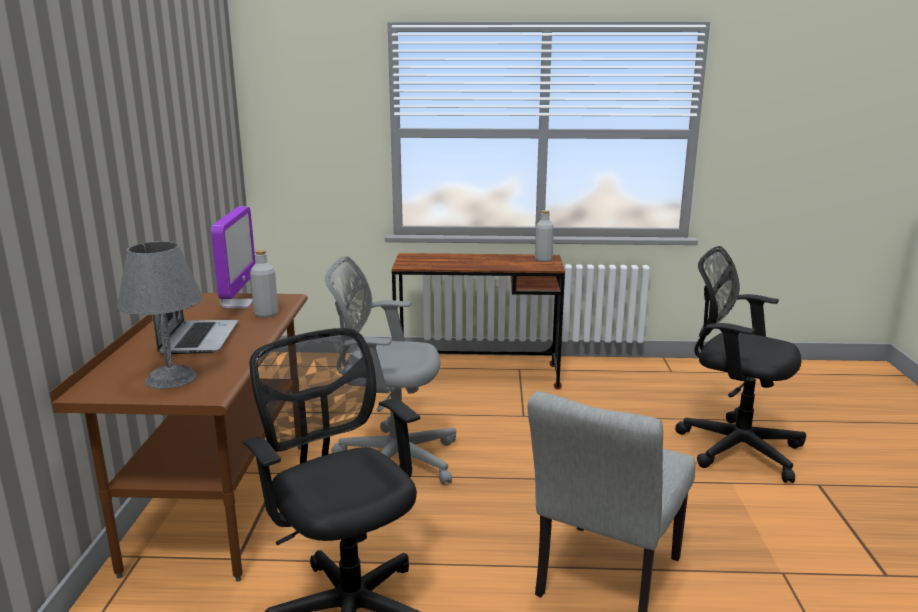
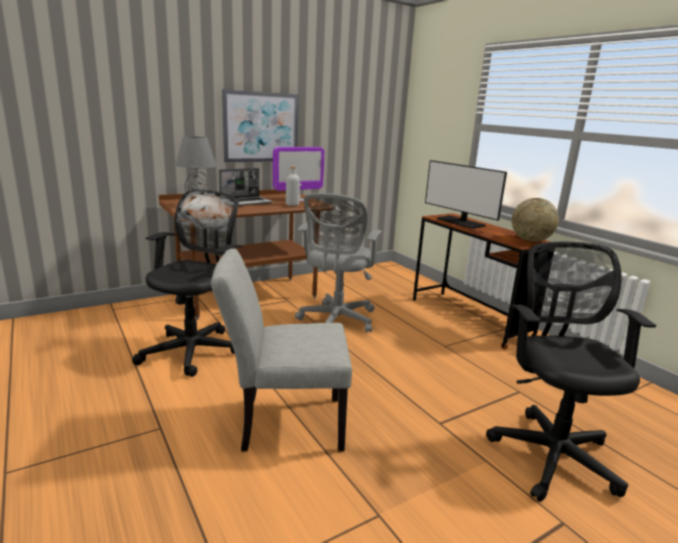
camera: 55 degrees right, 0 degrees up
(132, 194) = (261, 127): none -> picture
(391, 458) = (336, 321): grey office chair -> grey office chair turned 135 degrees counterclockwise
(444, 262) = (460, 222): none -> monitor
(543, 260) = (530, 240): grey bottle -> globe

